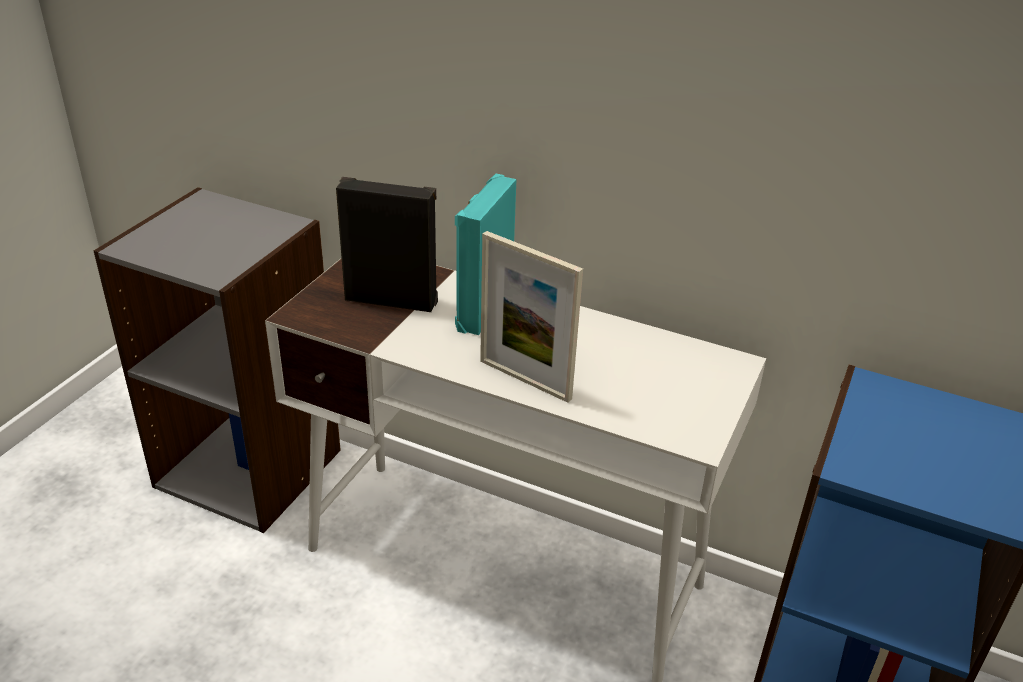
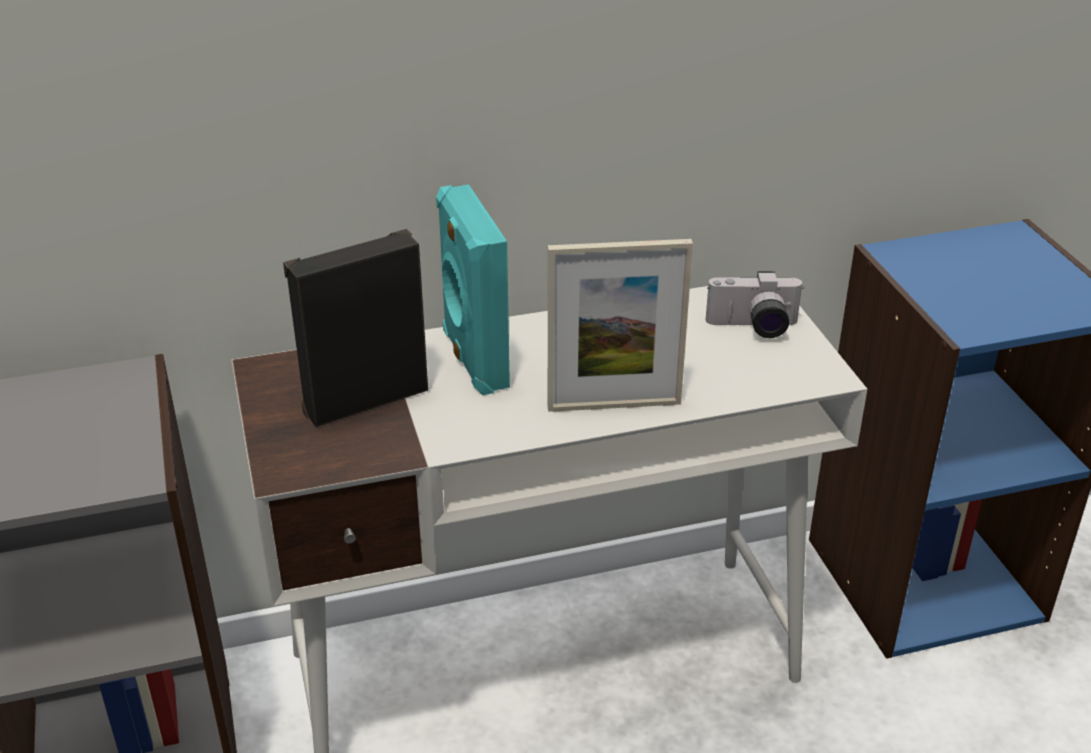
camera: 40 degrees left, 0 degrees up
(694, 383) = (753, 328): none -> camera

